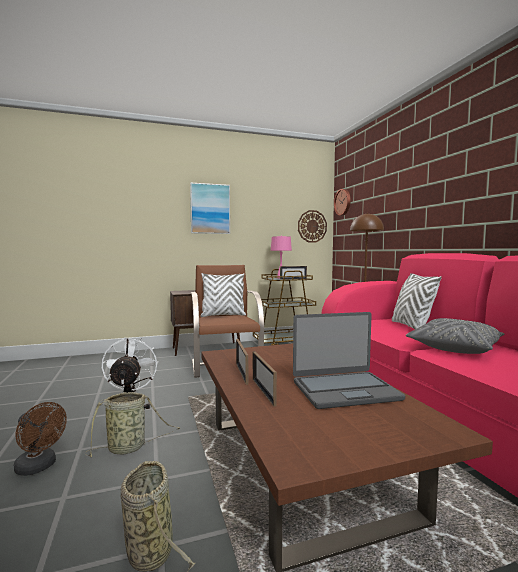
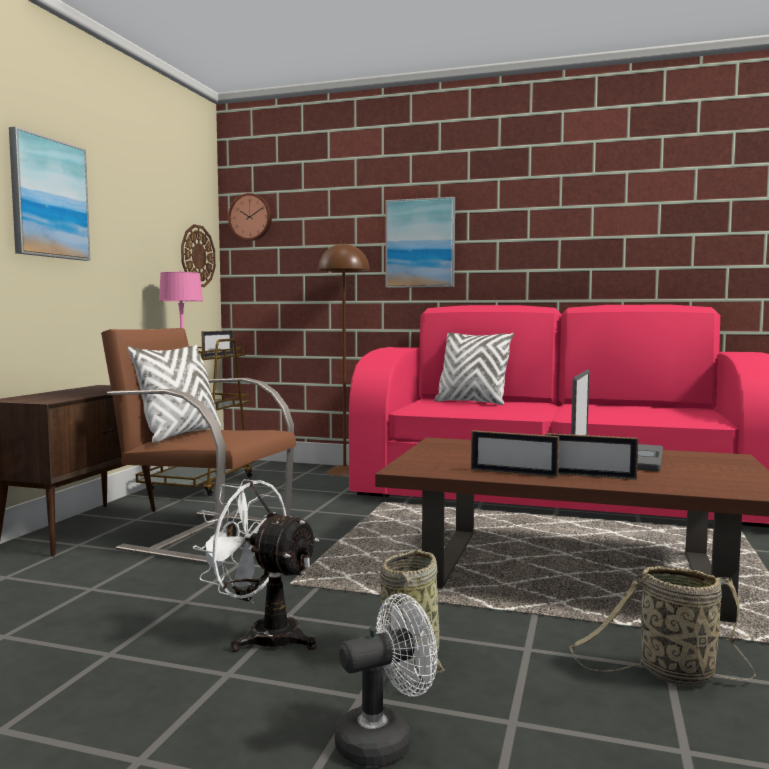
camera: 55 degrees left, 0 degrees up
(39, 467) = (385, 740): brown fan -> white fan
(415, 208) = (420, 243): none -> picture
(455, 348) = (571, 410): grey pillow -> none

